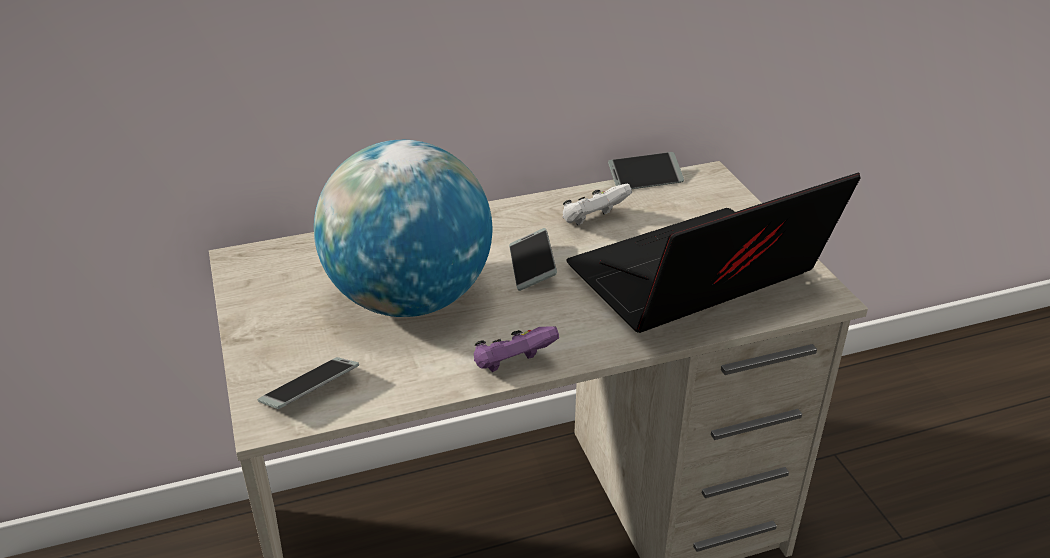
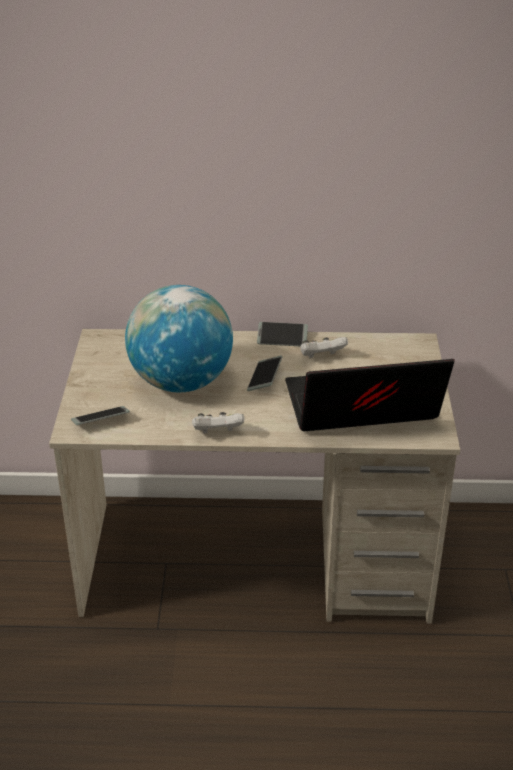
camera: 20 degrees right, 0 degrees up
(512, 366) = (217, 433): purple game controller -> white game controller
(645, 178) = (375, 336): phone -> phone (282, 339)

